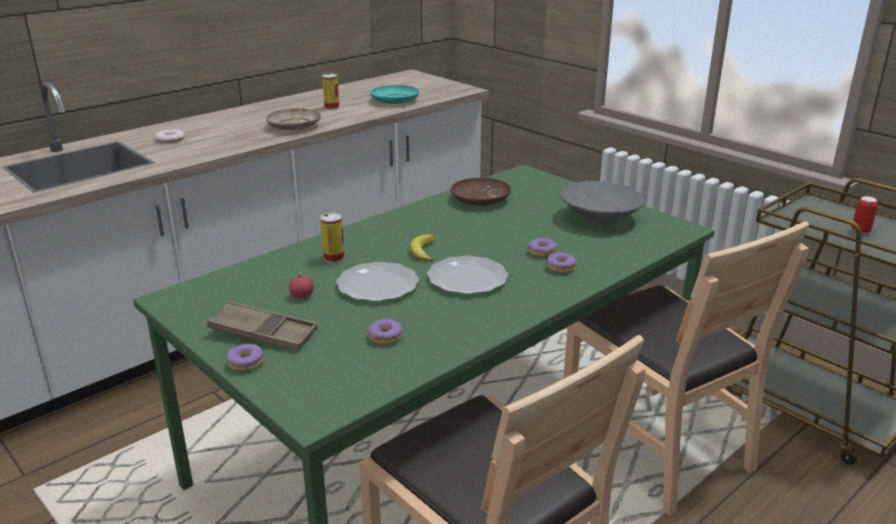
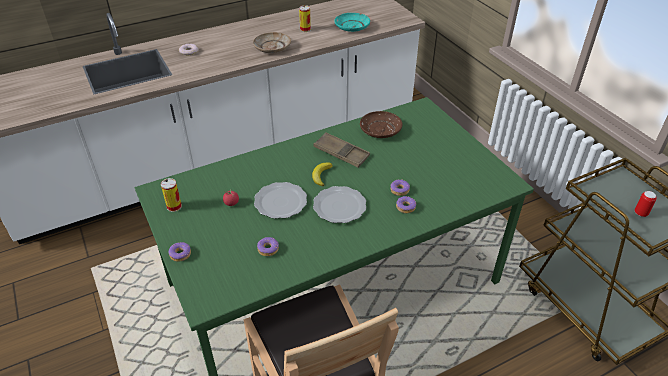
camera: 15 degrees right, 15 degrees up
(263, 333) = (198, 231): brown tray -> brown tray (341, 153)
(334, 258) = (262, 172): can -> can (174, 207)
(600, 218) = (456, 162): grey bowl -> none
(656, 447) = (466, 317): brown chair -> none

